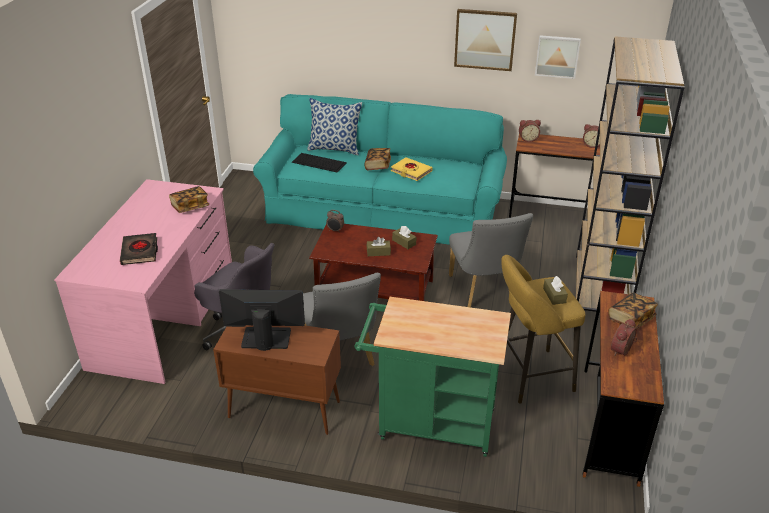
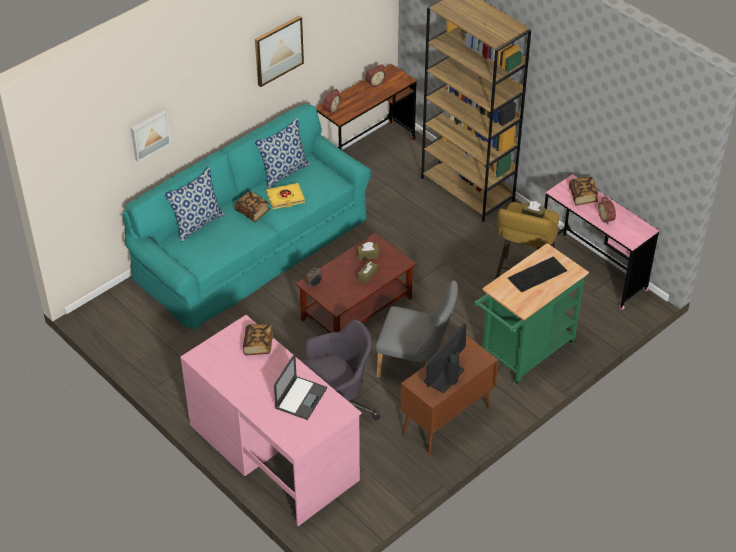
camera: 55 degrees left, 10 degrees up
(140, 252) = (301, 397): black book -> laptop
(318, 162) = (211, 244): keyboard -> keyboard (537, 274)
(440, 160) = (284, 172): none -> pillow
(484, 292) = (416, 251): grey chair -> none
(557, 56) = (332, 30): picture -> picture (149, 134)
(610, 424) = (592, 271): brown desk -> pink desk

